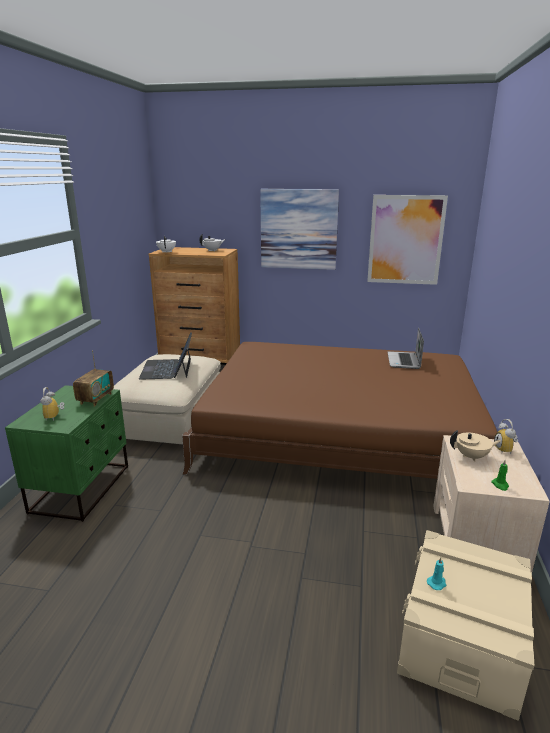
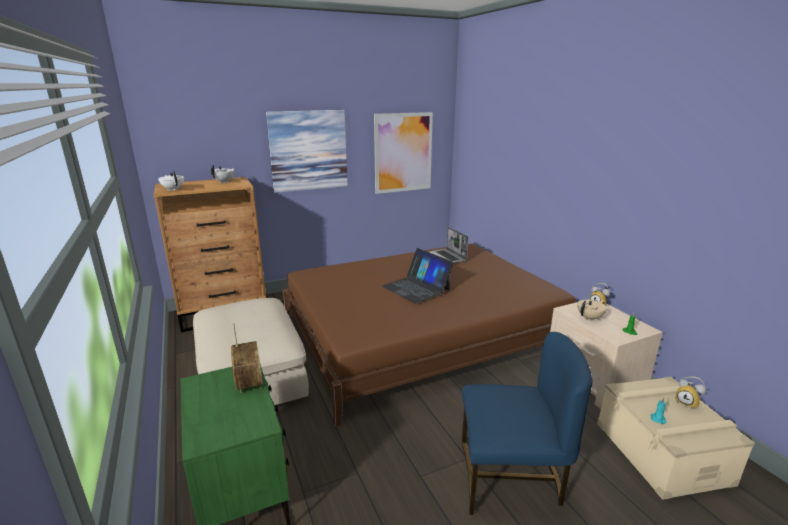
camera: 35 degrees left, 0 degrees up
(55, 417) = (232, 420): alarm clock -> alarm clock (687, 403)
(167, 369) = (247, 322): laptop -> laptop (416, 288)
(268, 573) = (510, 478): none -> blue chair

